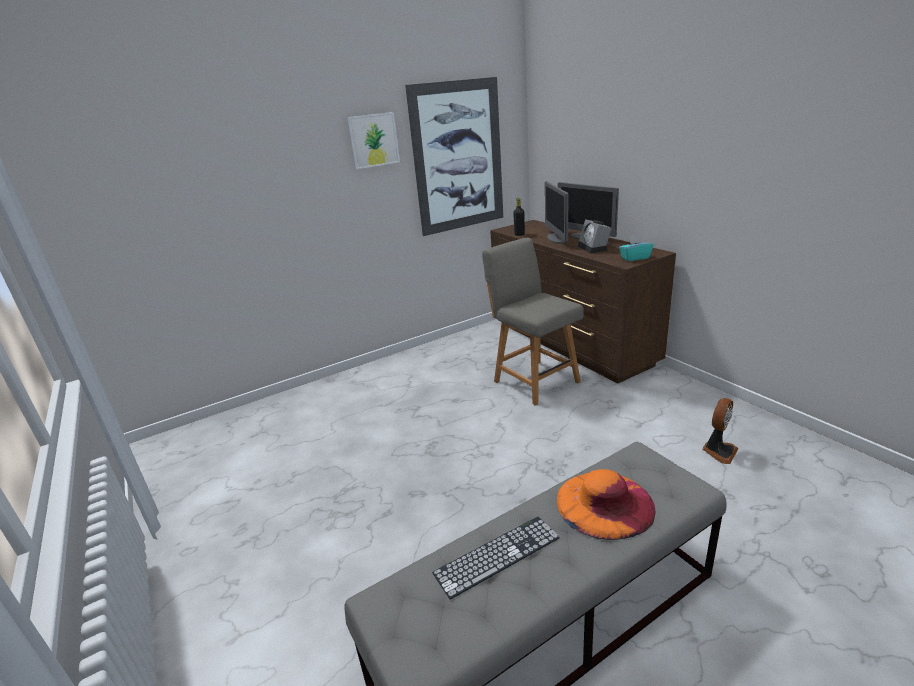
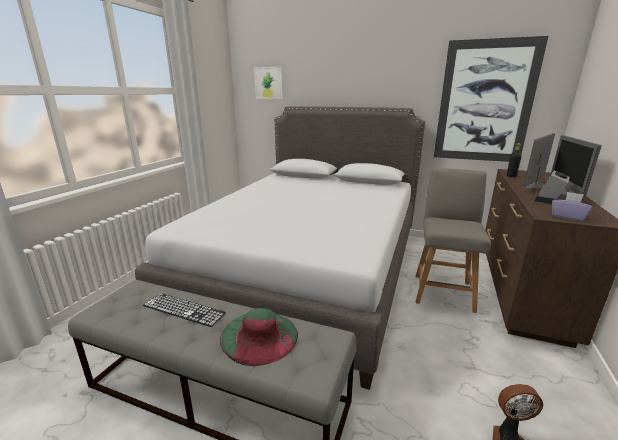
camera: 50 degrees right, 5 degrees down
(374, 140) = (412, 80): picture -> picture (268, 83)
(393, 448) = (308, 270): none -> grey bed
(604, 503) = (259, 336): orange hat -> green hat
(635, 258) = (568, 216): turquoise tissue box -> purple tissue box

